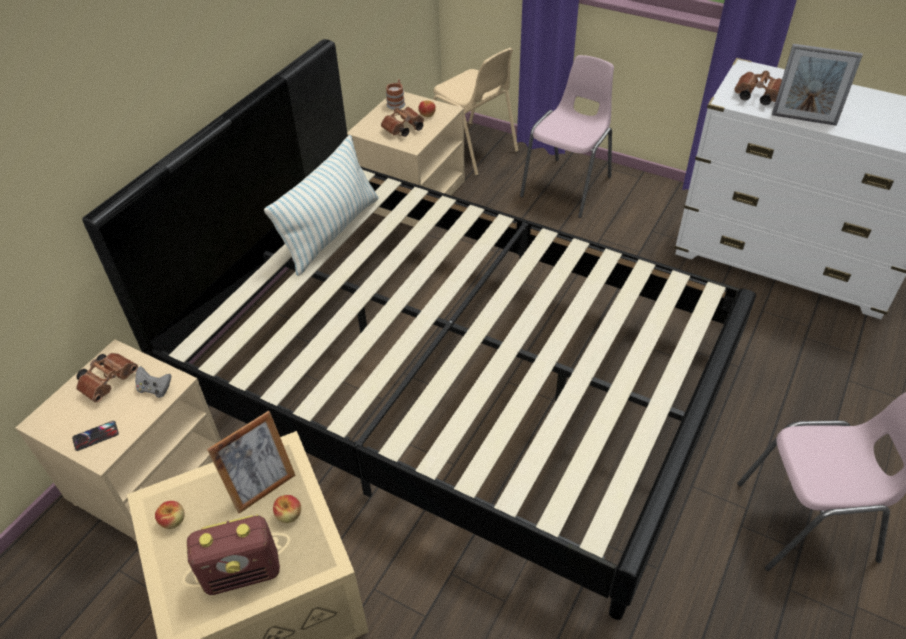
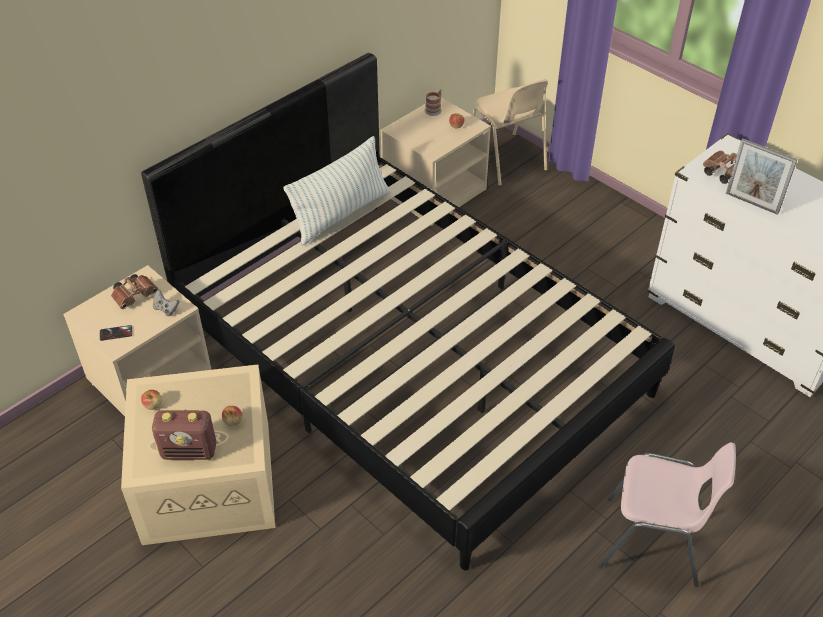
camera: 15 degrees right, 0 degrees up
(262, 487) = (220, 398): picture frame -> none
(403, 129) = (430, 136): brown binoculars -> none
(568, 187) = (578, 214): pink chair -> none

